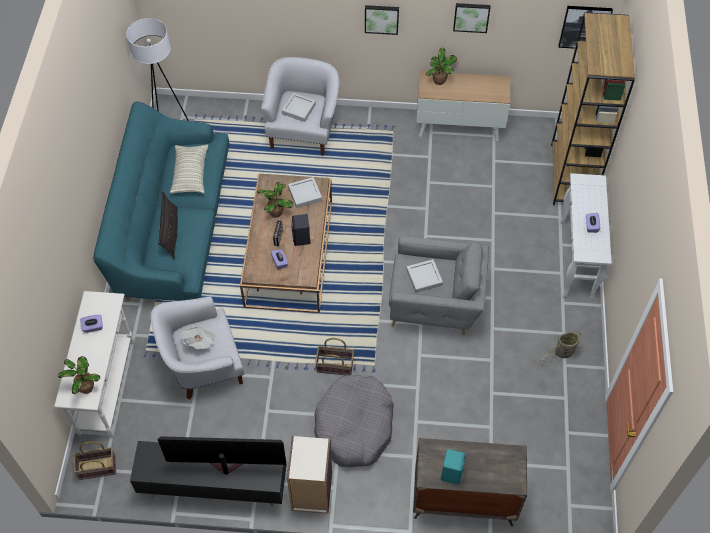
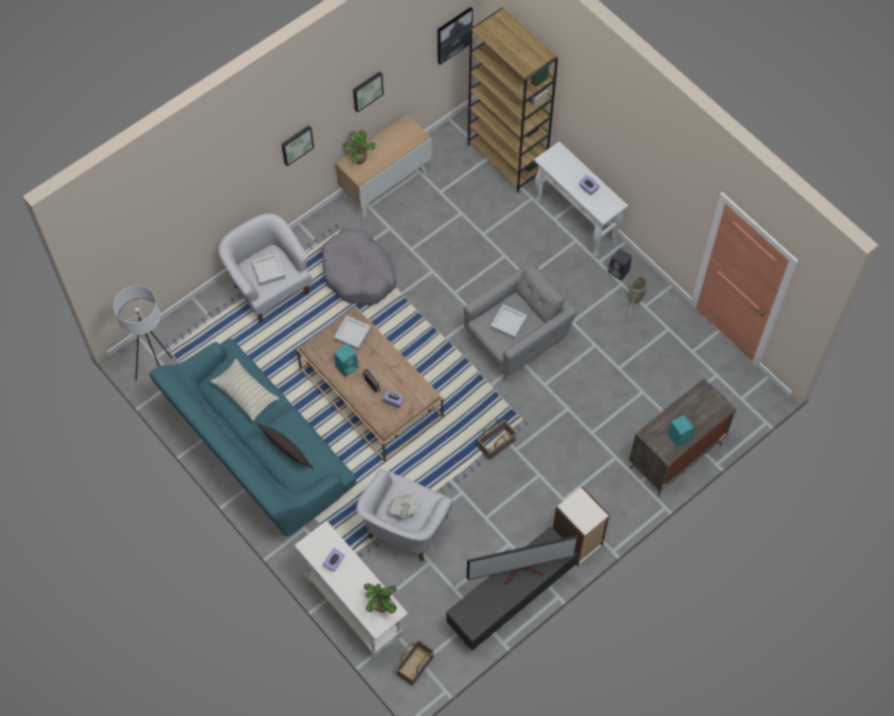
camera: 45 degrees left, 5 degrees up
(225, 466) = (523, 571): television -> television turned 150 degrees counterclockwise
(276, 212) = (347, 366): potted plant -> turquoise speaker
(301, 238) = (389, 370): black speaker -> black speaker (619, 271)
(354, 426) = (556, 473): grey dog bed -> grey dog bed (358, 273)

